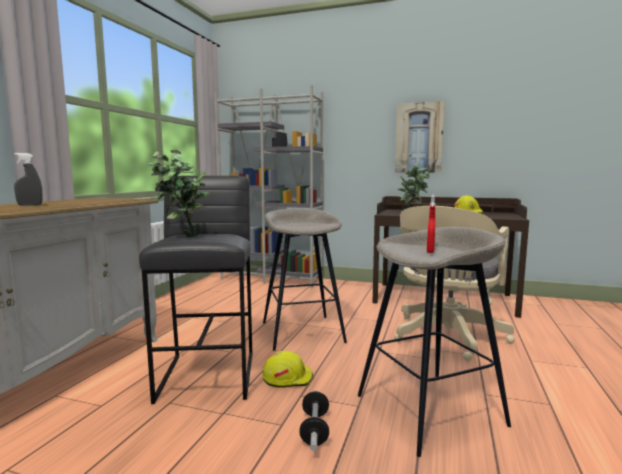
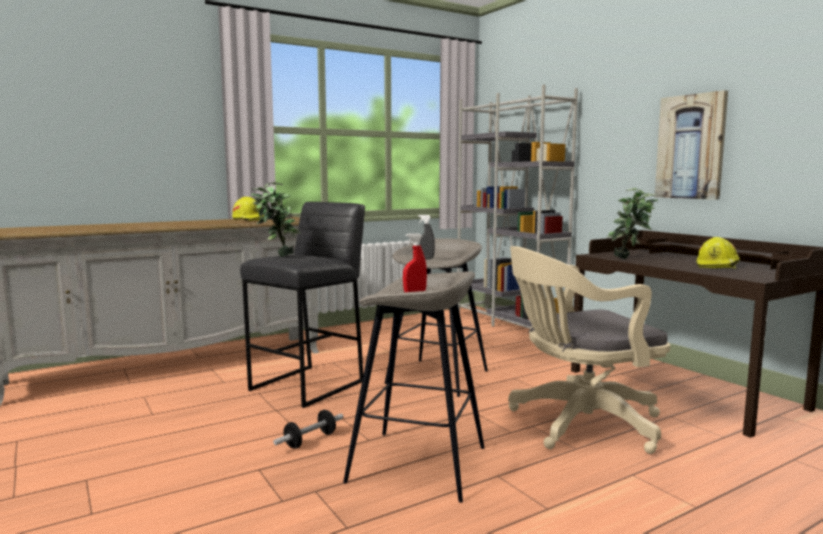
camera: 40 degrees right, 0 degrees up
(30, 205) = (213, 222): grey spray bottle -> grey spray bottle (425, 258)
(287, 378) = (356, 405): yellow hard hat -> yellow hard hat (250, 219)

